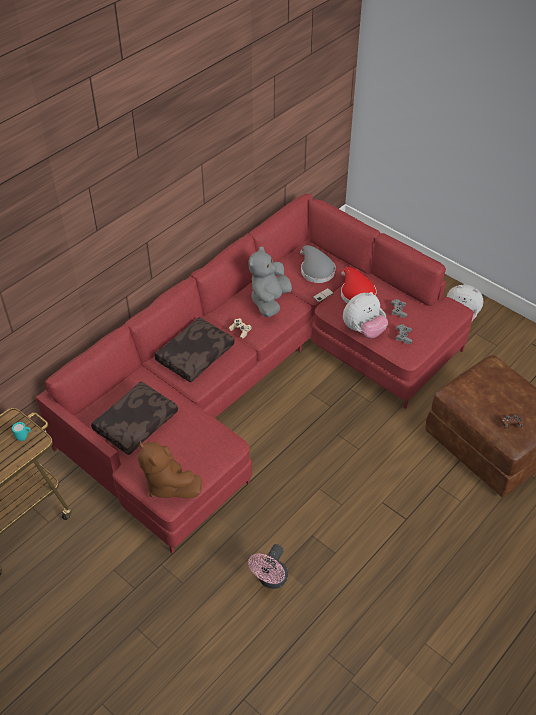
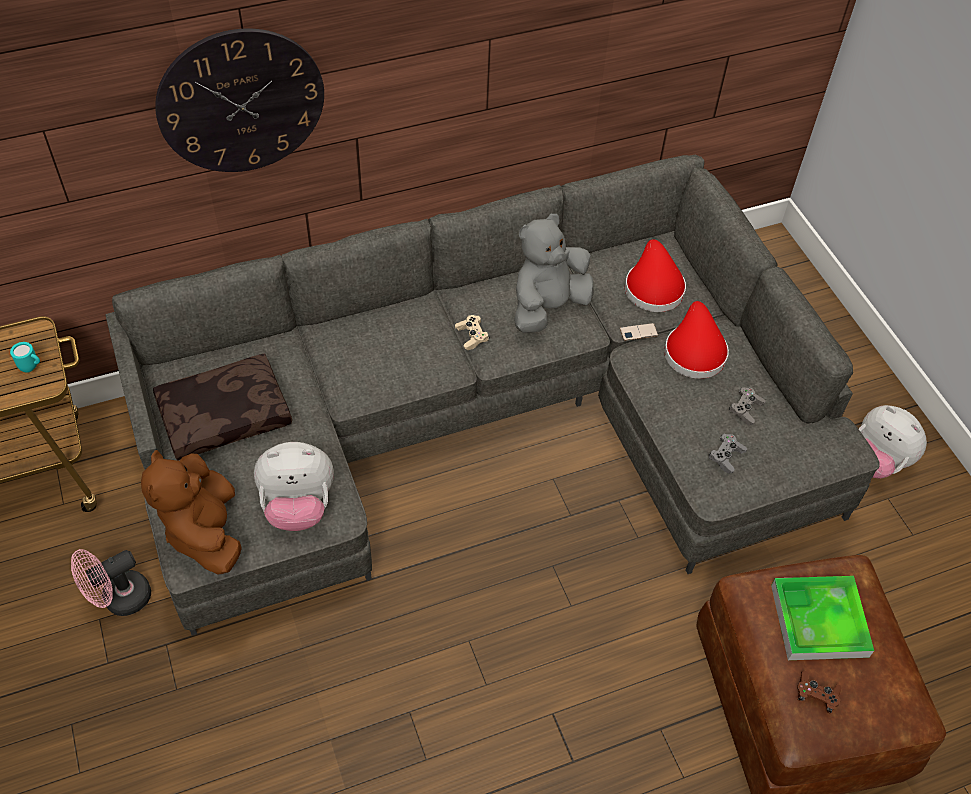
camera: 25 degrees right, 5 degrees up
(93, 240) = (241, 102): none -> wall clock
(195, 354) = (380, 345): brown pillow -> none
(258, 379) = (487, 421): red sofa -> grey sofa
(270, 580) = (302, 752): pink fan -> pink fan (119, 600)
(316, 270) = (653, 286): grey hat -> red hat
(363, 330) = (666, 417): plush toy -> plush toy (298, 506)
(491, 390) = (819, 620): none -> tray

